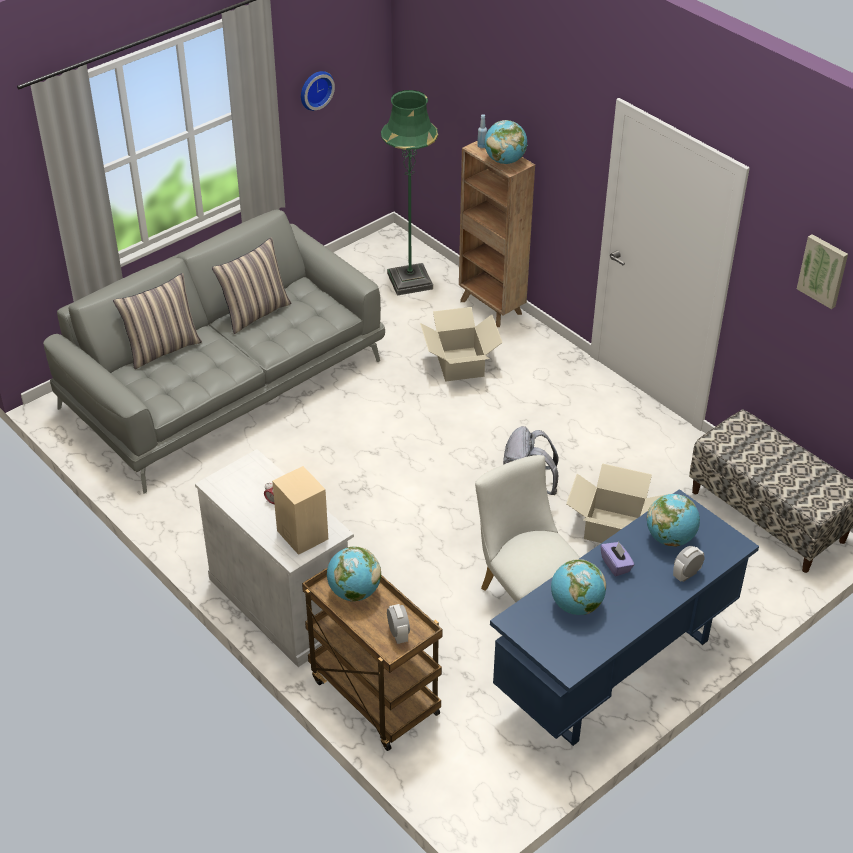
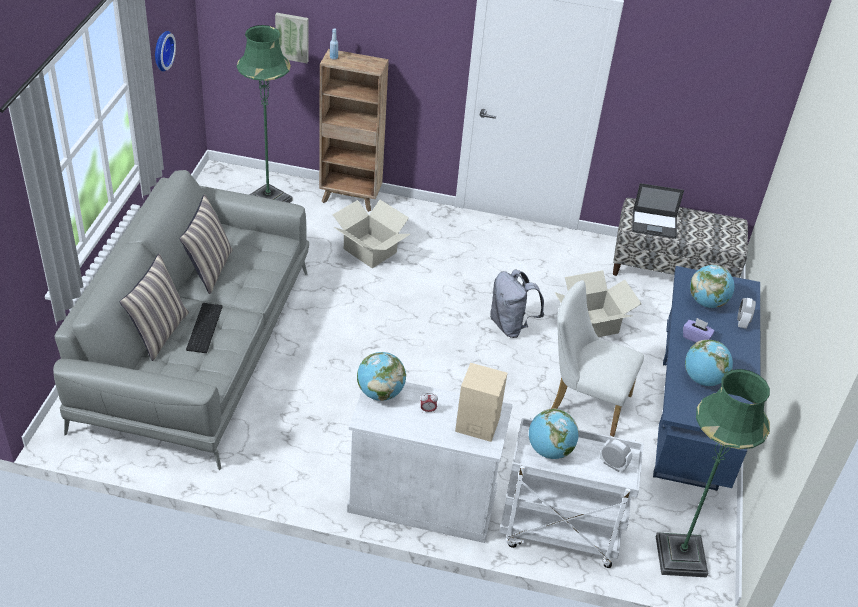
camera: 40 degrees left, 0 degrees up
(200, 359) = (203, 327): none -> keyboard
(372, 696) = (558, 533): brown cart -> white cart
(467, 781) = (680, 556): none -> green floor lamp
(505, 160) = (363, 63): globe -> globe (380, 393)
(743, 449) = (655, 224): none -> laptop
(823, 270) = (701, 63): picture -> picture (292, 37)

